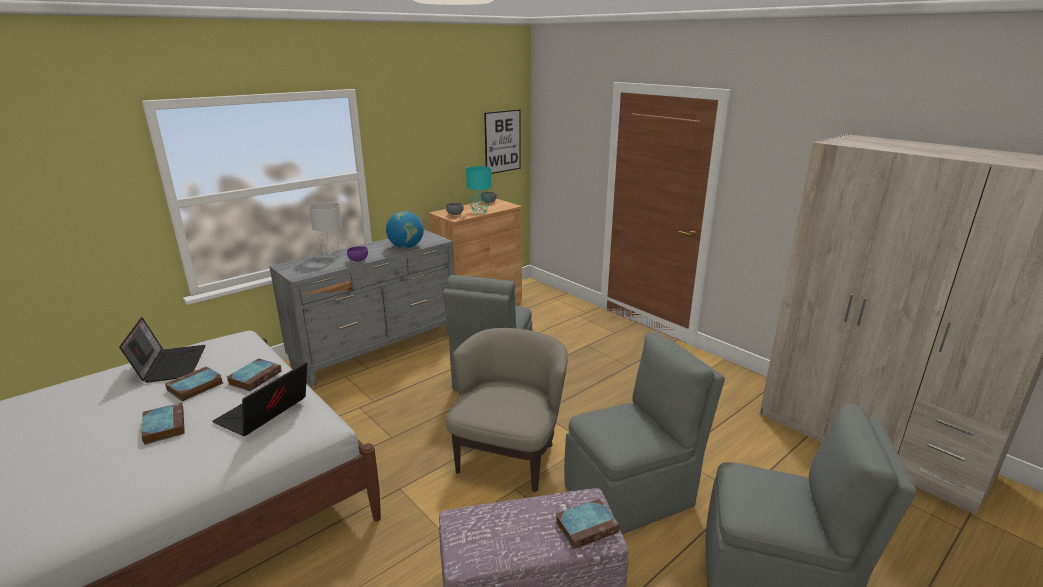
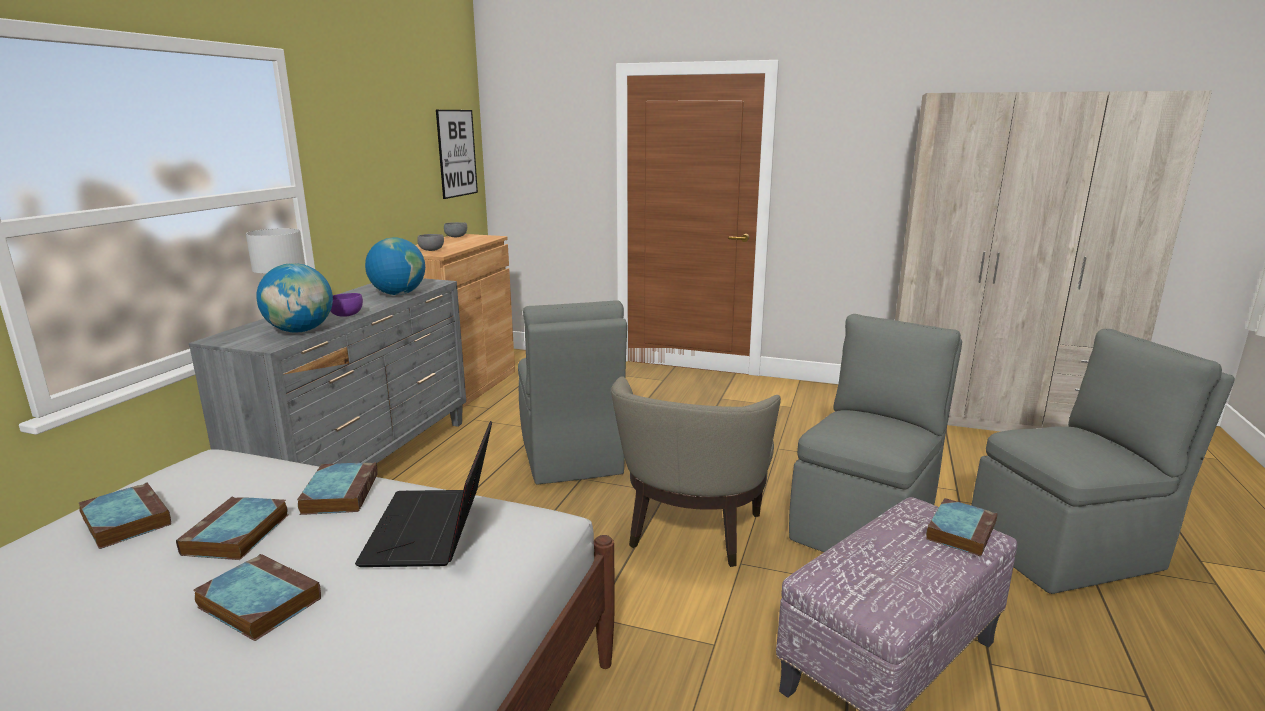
camera: 30 degrees left, 5 degrees down
(170, 364) = (125, 520): laptop -> book
(323, 268) = (300, 331): none -> globe
(479, 212) = (461, 245): turquoise table lamp -> none
(508, 456) = (692, 532): beige armchair -> beige armchair turned 150 degrees counterclockwise

